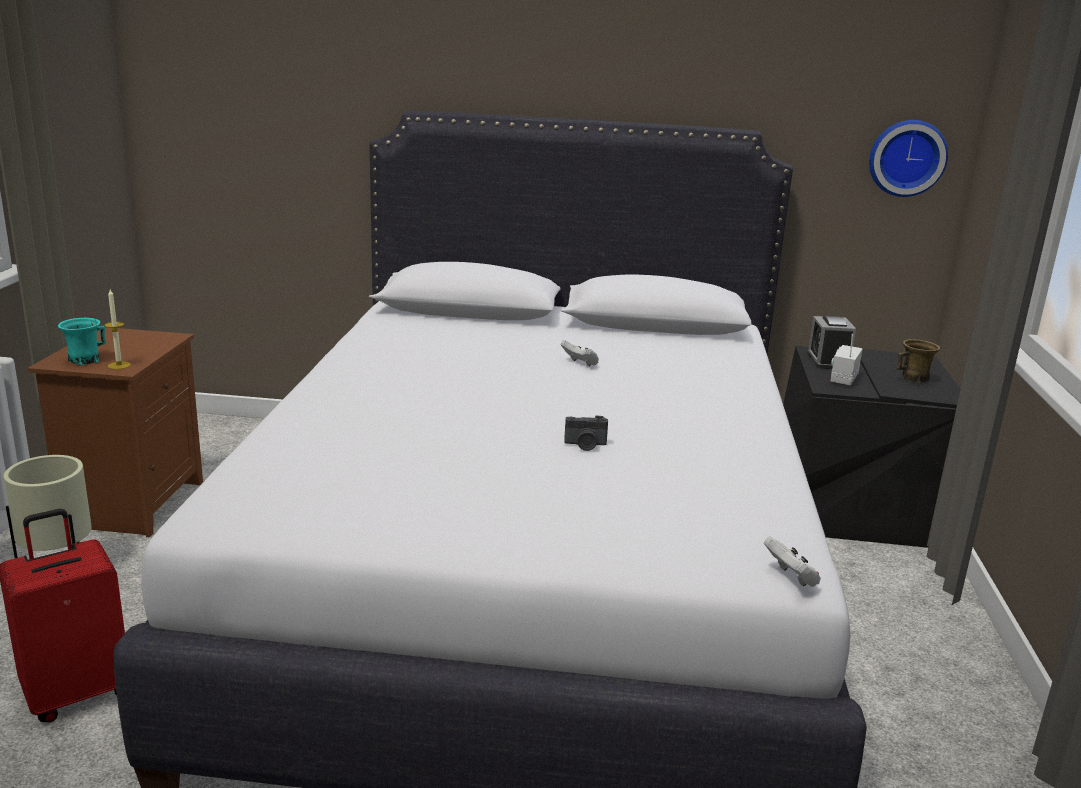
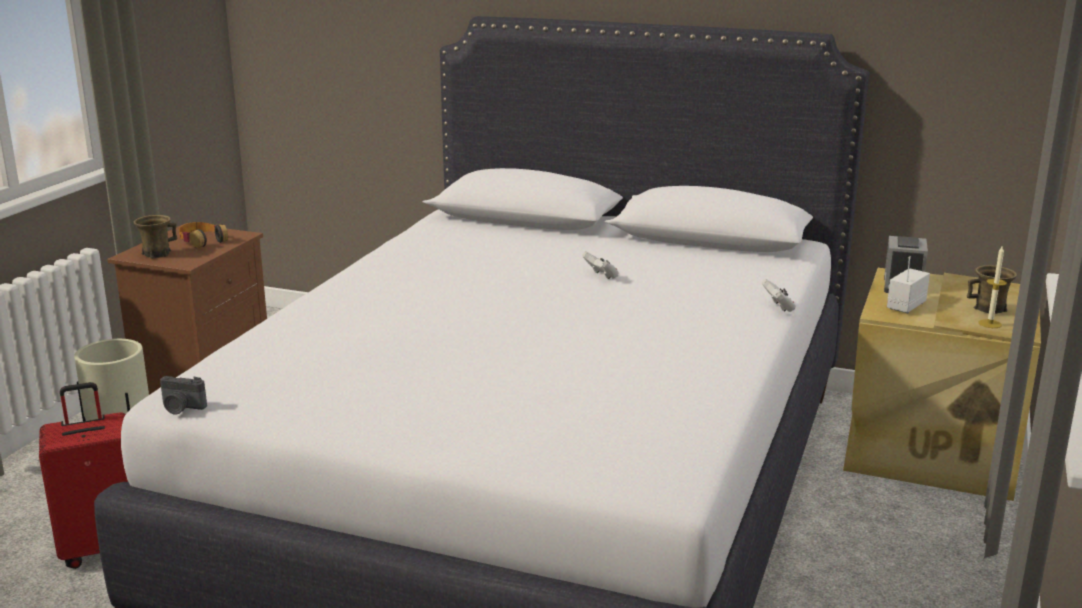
camera: 15 degrees right, 0 degrees up
(84, 360) = (156, 254): turquoise mug -> brown mug
(119, 365) = (183, 260): candle -> candle (990, 324)
(130, 344) = (202, 240): none -> headphones
(585, 445) = (551, 354): camera -> camera (181, 408)
(791, 578) = (664, 488): white game controller -> white game controller (778, 307)
(851, 507) = (928, 449): black storage box -> beige storage box
(906, 157) = (1001, 63): wall clock -> none

